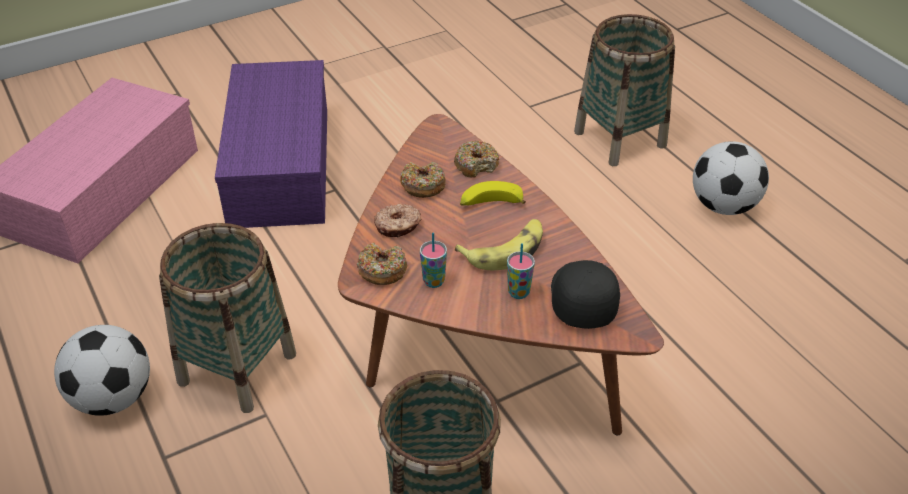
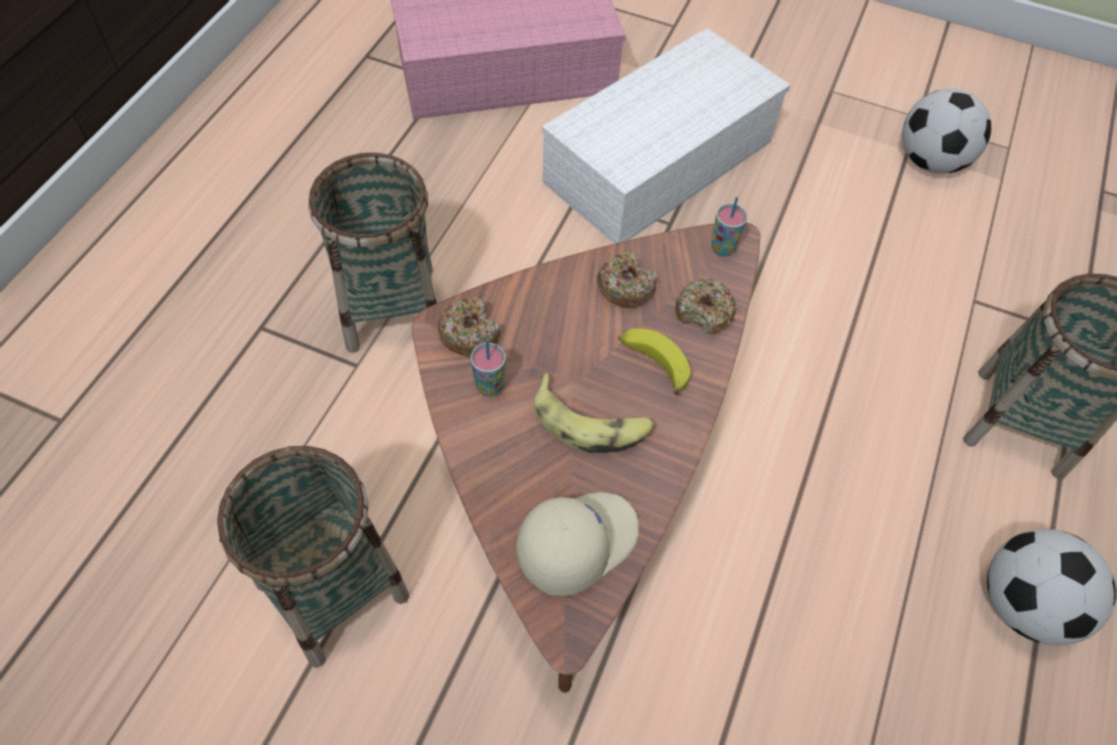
camera: 50 degrees right, 15 degrees up
(113, 398) = (294, 249): football -> football (930, 161)
(278, 164) = (659, 158): purple storage box -> white storage box
(398, 226) = (544, 305): donut -> none
(518, 292) = (536, 474): cup -> cup (722, 248)
(581, 299) = (576, 542): black cap -> beige cap

